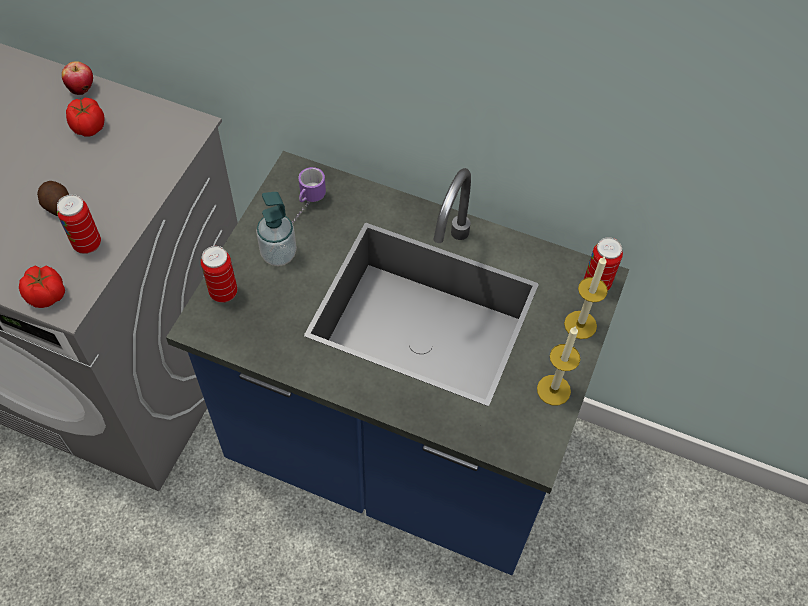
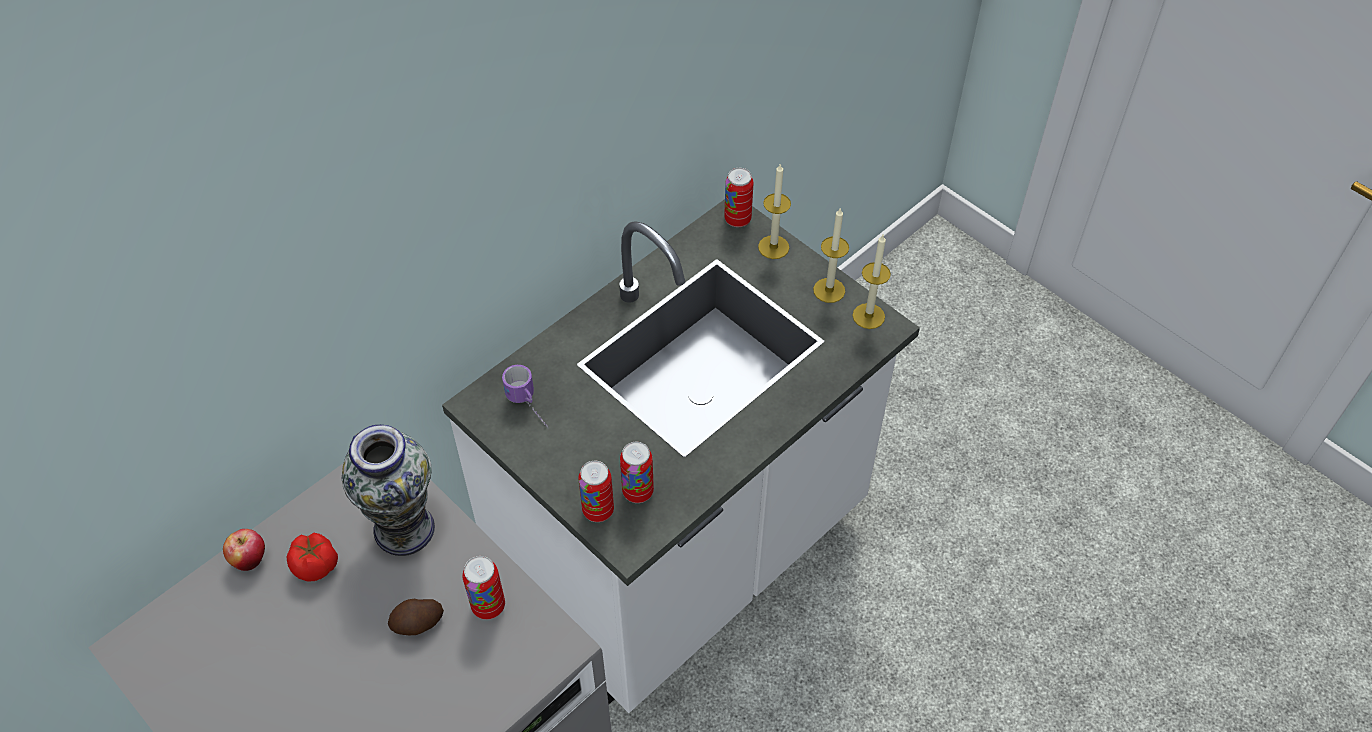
camera: 65 degrees left, 5 degrees down
(47, 295) = (539, 661): tomato -> none
(138, 164) = (403, 529): none -> vase
(253, 314) = (638, 492): none -> can
(278, 254) = (576, 448): soap dispenser -> none
(397, 453) = (686, 556): blue counter -> white counter
(540, 435) = (868, 316): none -> candle

